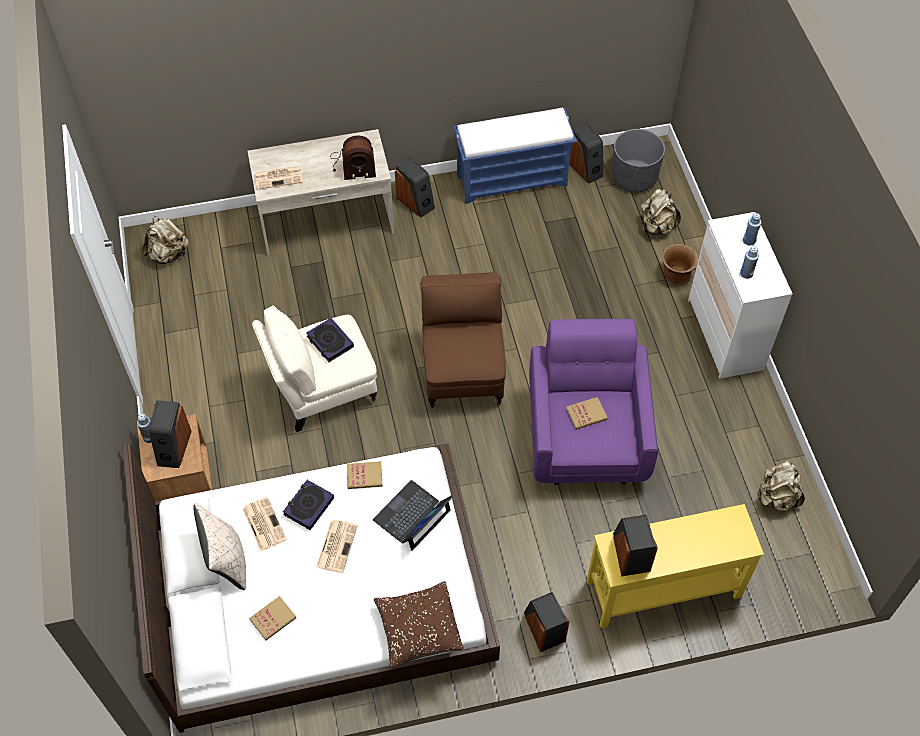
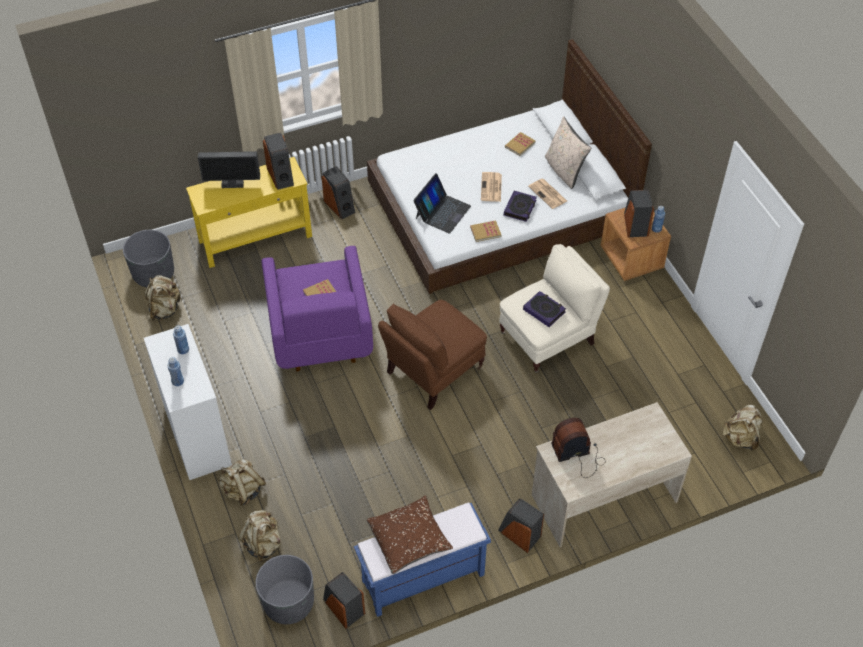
camera: 170 degrees right, 5 degrees down
(279, 177) = (646, 430): newspaper -> none
(418, 629) = (421, 151): brown pillow -> brown pillow (409, 540)
(463, 370) = (432, 371): brown armchair -> brown armchair turned 60 degrees clockwise
(676, 275) = (243, 490): brown planter -> beige backpack
(698, 548) = (232, 184): none -> monitor
(797, 553) = (153, 274): none -> grey planter

